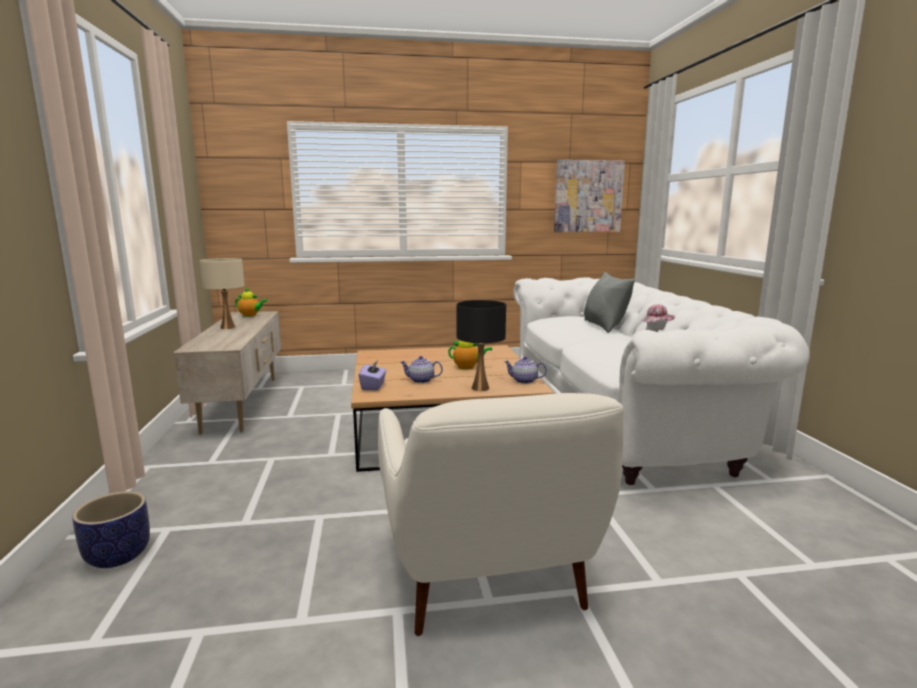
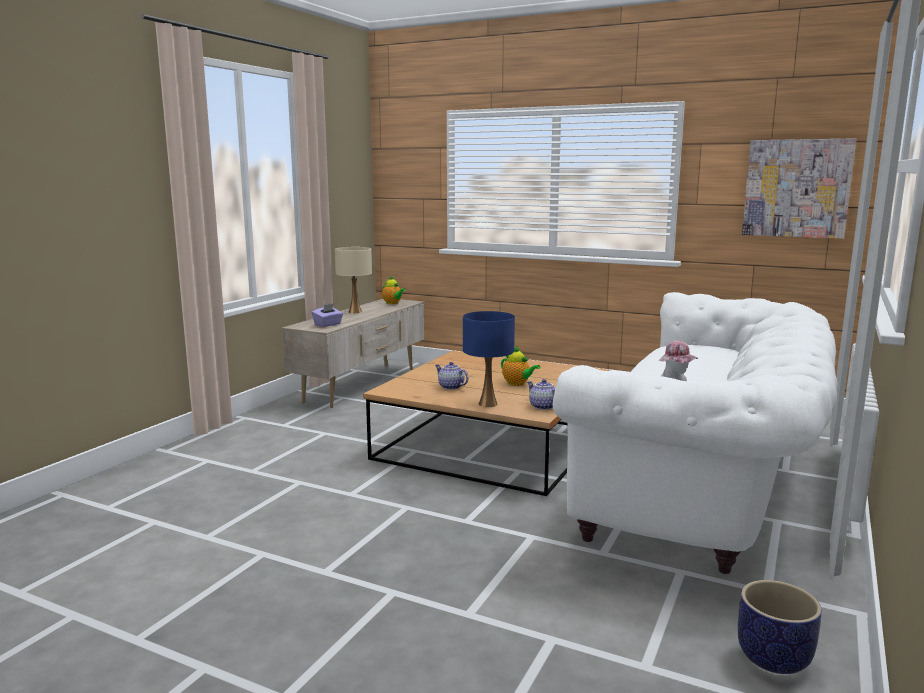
camera: 35 degrees right, 0 degrees up
(118, 556) = (167, 468): planter -> planter (774, 659)
(373, 386) = (403, 384): purple tissue box -> purple tissue box (328, 324)
(480, 388) = (488, 404): black table lamp -> blue table lamp
(486, 577) = (346, 558): white armchair -> none
(604, 326) = (718, 364): grey pillow -> none

